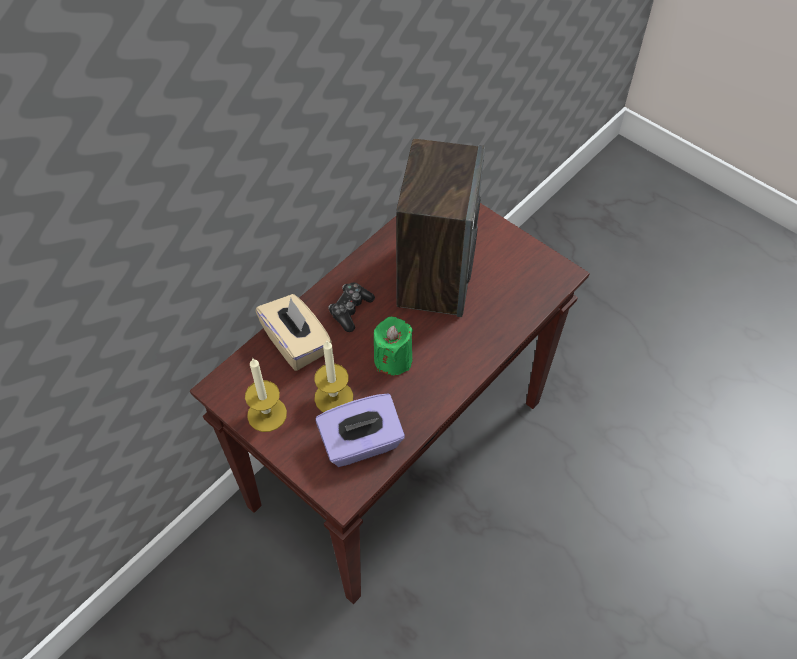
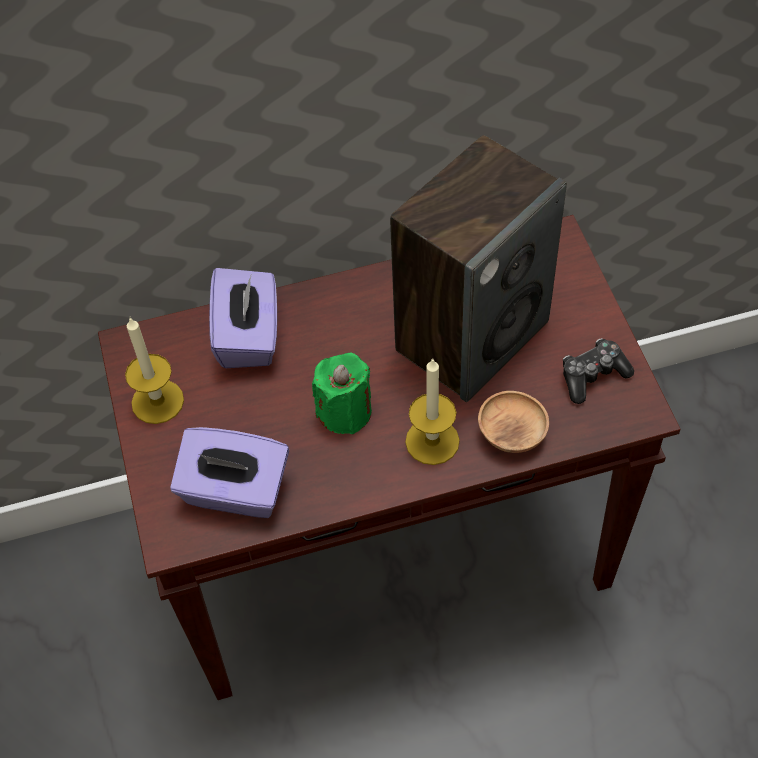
camera: 35 degrees right, 0 degrees up
(296, 343) = (249, 336): beige tissue box -> purple tissue box
(333, 397) = (244, 421): candle -> candle (432, 441)
(350, 310) = (339, 327): game controller -> game controller (592, 375)
(500, 321) = (512, 433): none -> brown bowl

